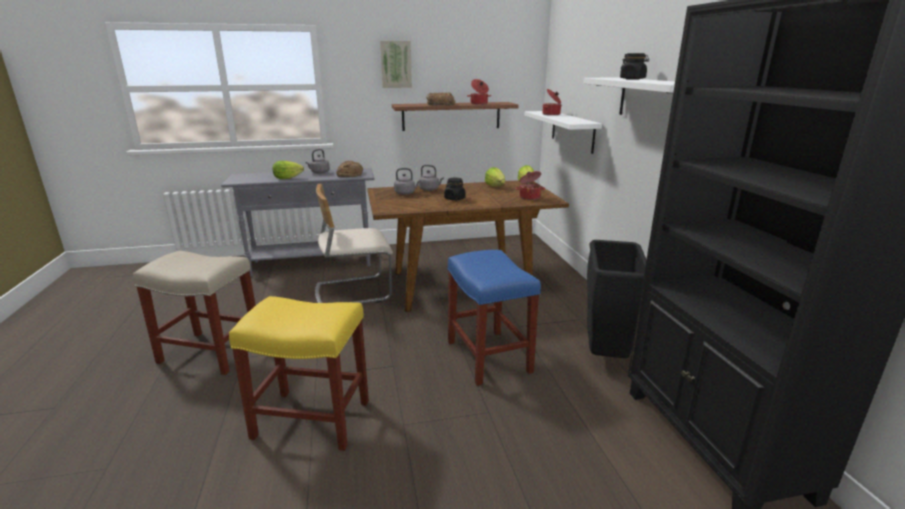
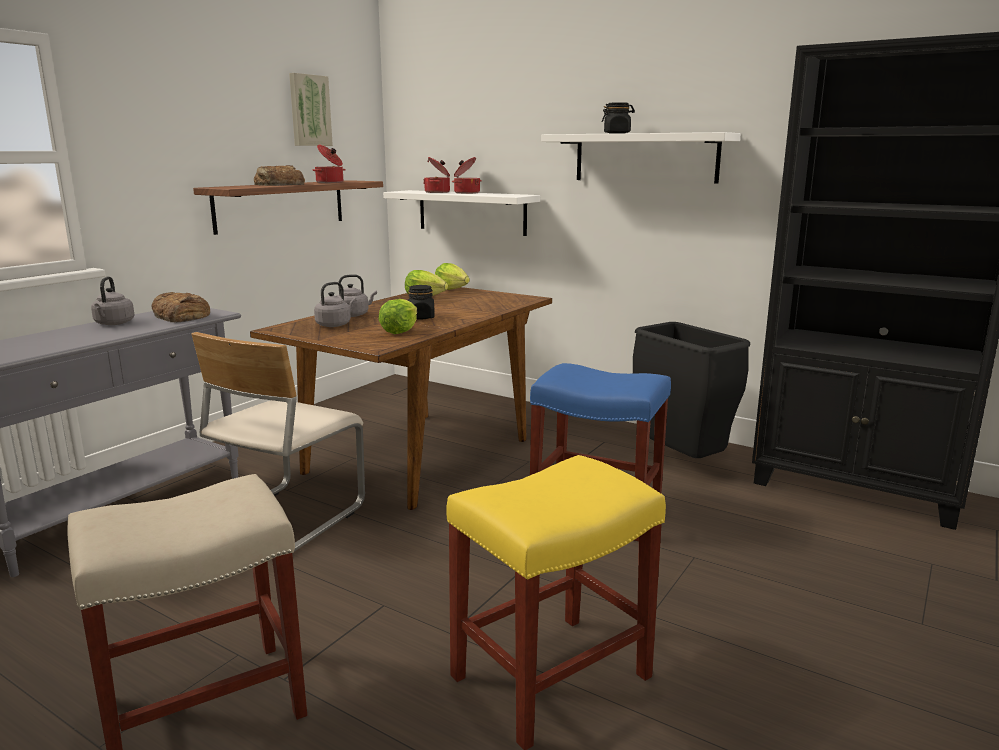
camera: 45 degrees left, 5 degrees down
(287, 178) = (77, 341): lettuce -> lettuce (399, 331)
(396, 64) = (194, 118): picture -> picture (309, 110)
(529, 197) = (498, 300): cooking pot -> cooking pot (466, 193)

